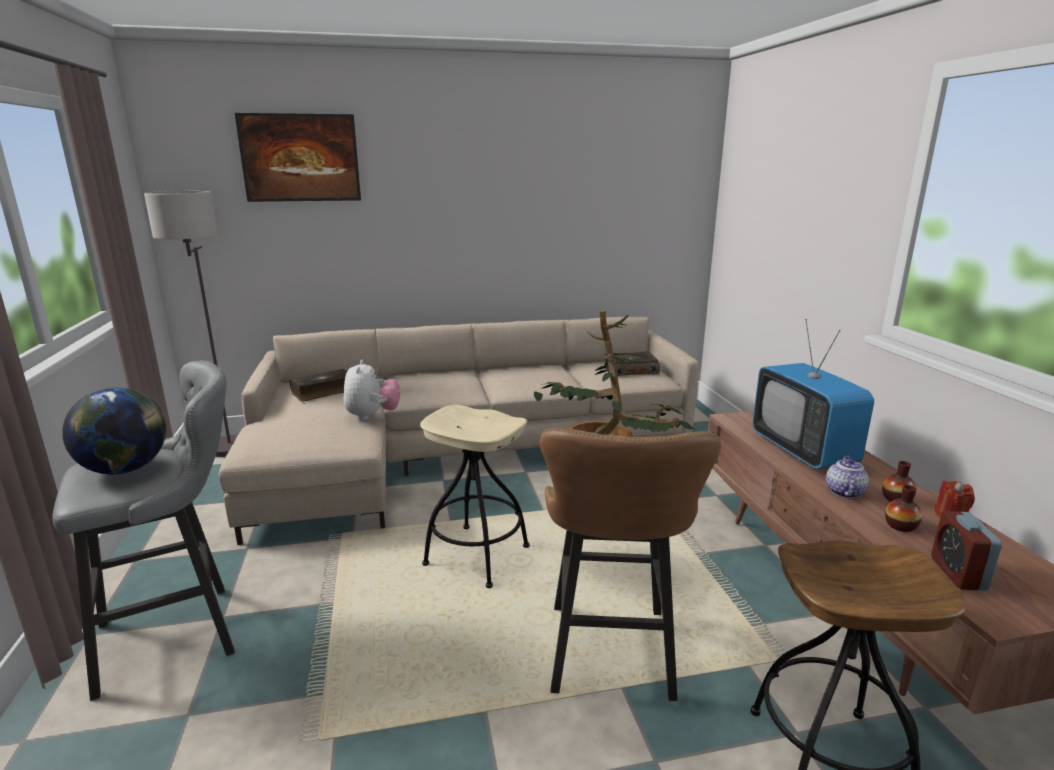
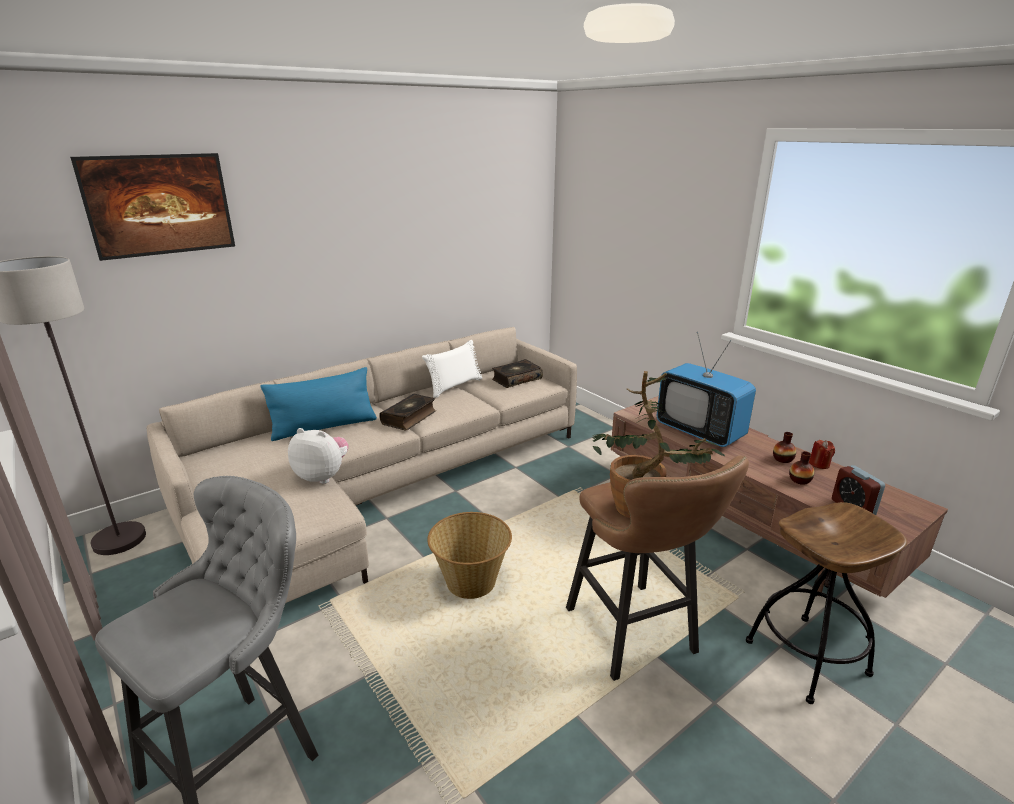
camera: 25 degrees left, 5 degrees up
(126, 469) = (183, 616): globe -> none
(323, 392) = (245, 460): book -> book (409, 418)
(372, 416) = (323, 476): plush toy -> plush toy turned 45 degrees counterclockwise
(410, 380) = (324, 427): none -> blue pillow
(476, 555) = (471, 583): beige stool -> basket
(560, 367) = (454, 386): none -> white pillow
(843, 491) = (749, 461): teapot -> none

